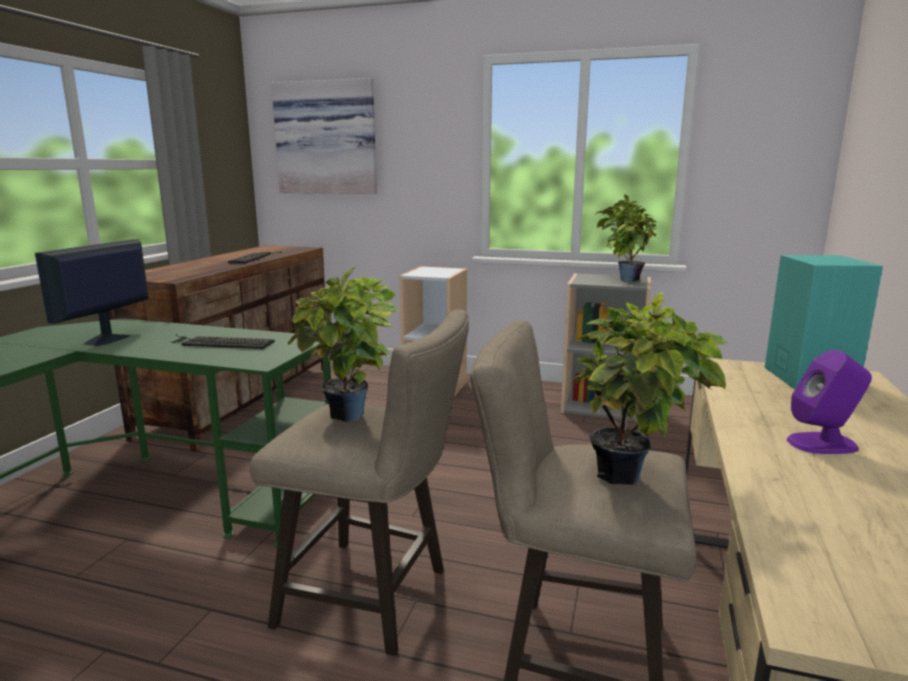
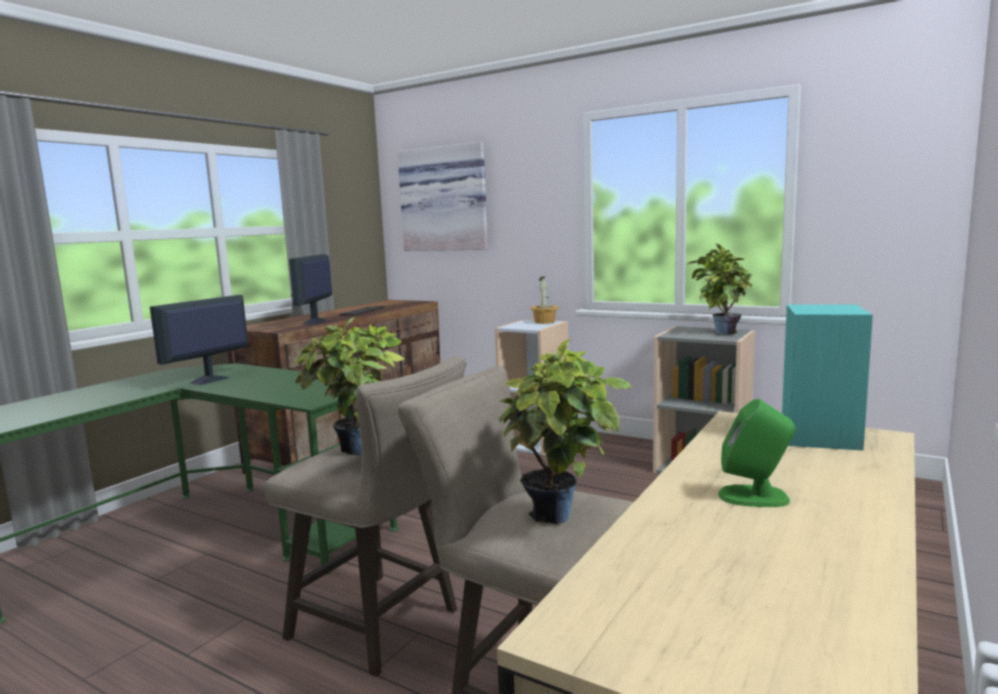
camera: 15 degrees right, 5 degrees down
(206, 270) = (314, 322): none -> monitor
(219, 342) = (292, 385): keyboard -> none
(445, 269) = (544, 322): none -> potted plant
(823, 444) = (754, 497): purple speaker -> green speaker

